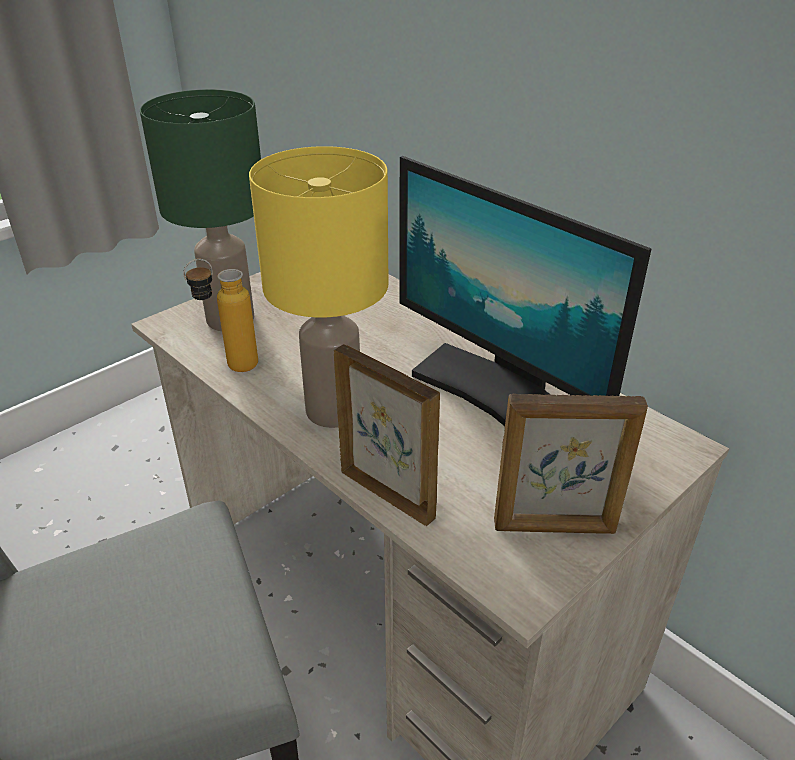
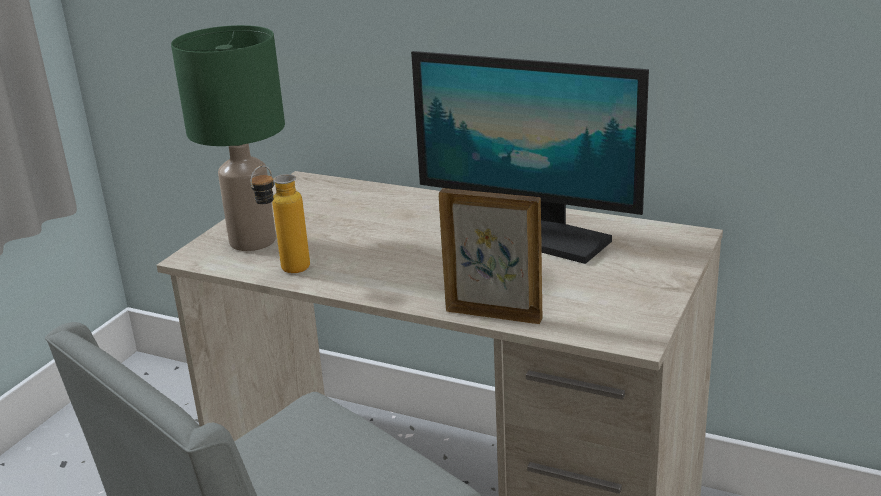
camera: 20 degrees left, 10 degrees down
(334, 411) = (405, 278): yellow table lamp -> none
(555, 528) = (633, 301): picture frame -> none

